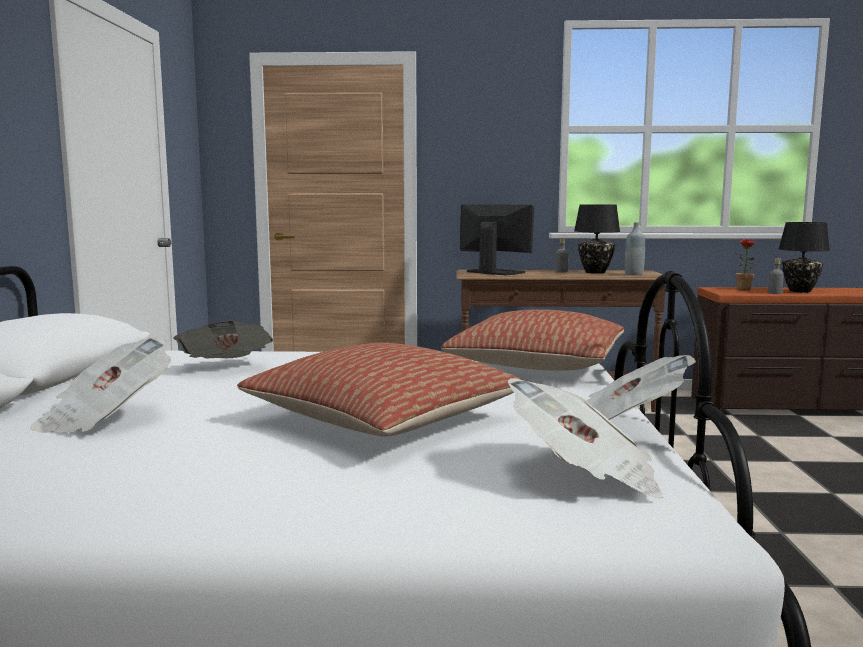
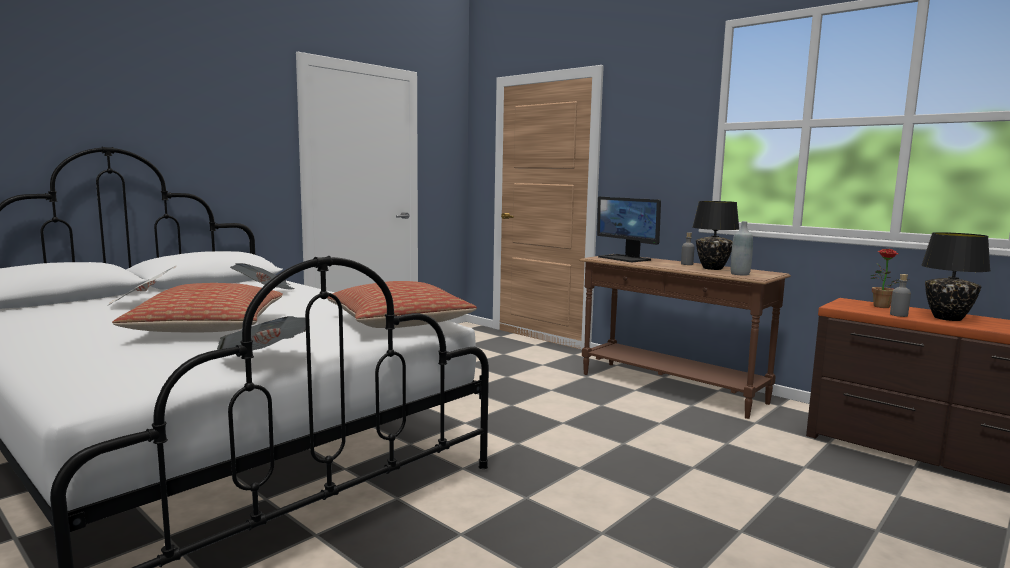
camera: 40 degrees right, 0 degrees up
(494, 272) = (625, 258): monitor -> monitor turned 150 degrees clockwise
(585, 476) = (154, 371): newspaper -> none

